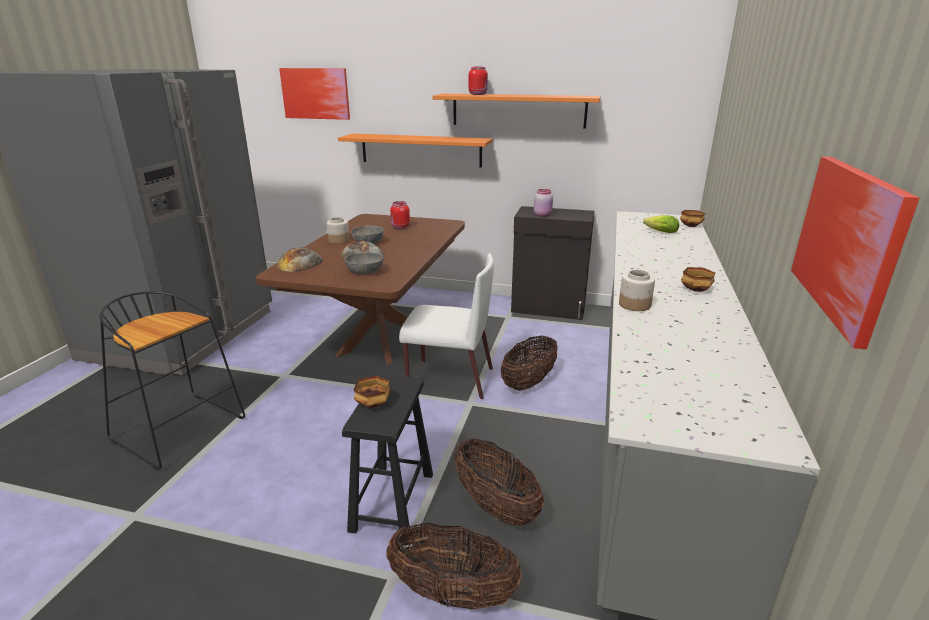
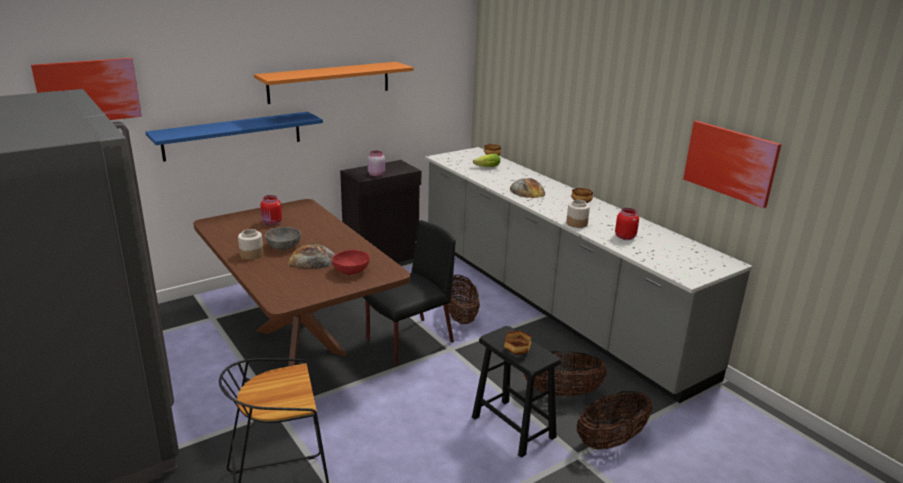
camera: 50 degrees left, 0 degrees up
(300, 263) = (276, 286): bread -> bread (527, 190)
(365, 272) = (351, 271): grey bowl -> red bowl
(421, 150) = (233, 135): orange shelf -> blue shelf
(448, 379) = (408, 341): white chair -> black chair
(478, 94) = (298, 72): red jar -> red jar (625, 237)

